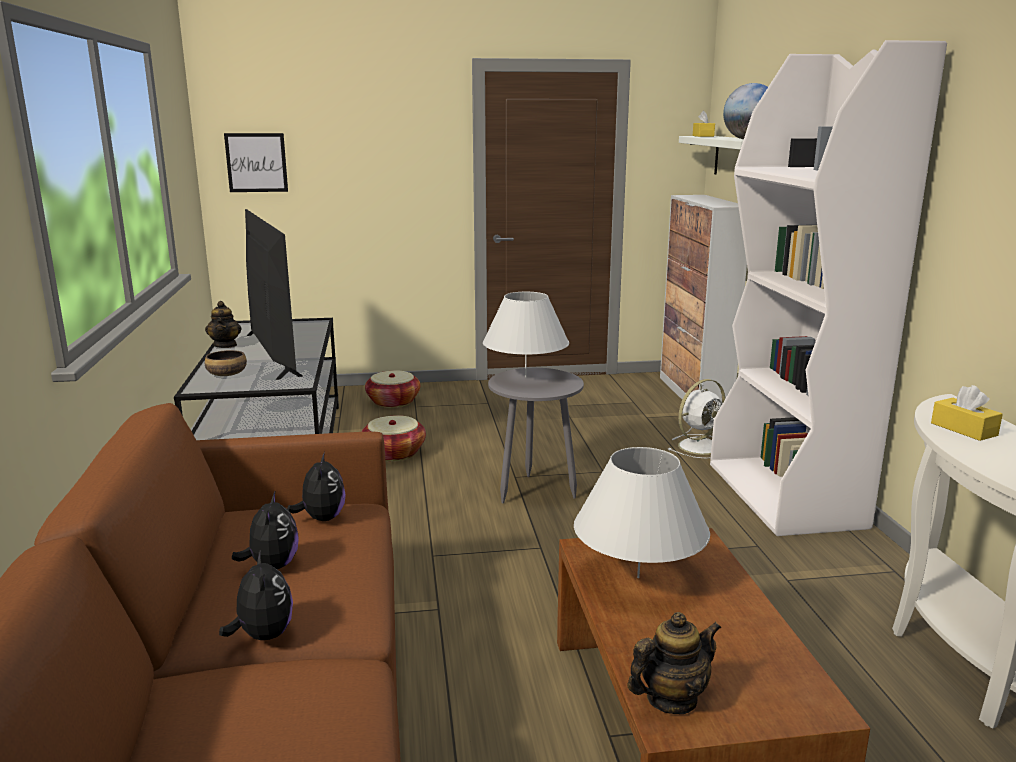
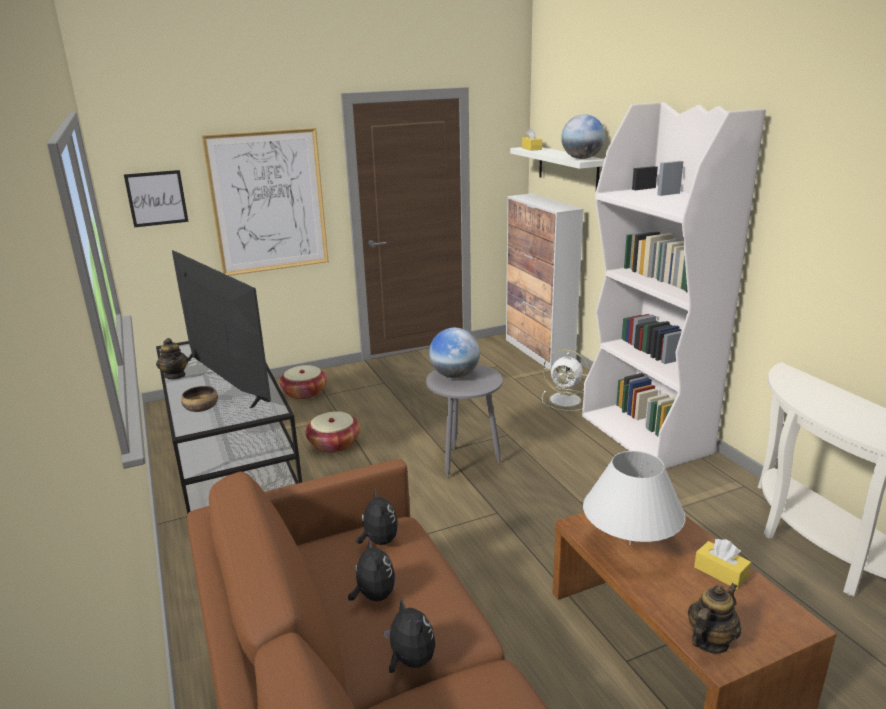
camera: 15 degrees left, 5 degrees up
(378, 178) = (268, 202): none -> picture
(526, 377) = (455, 375): white table lamp -> globe
(700, 446) = (567, 400): white fan -> white fan turned 75 degrees clockwise
(963, 429) = (809, 395): yellow tissue box -> yellow tissue box (721, 572)

